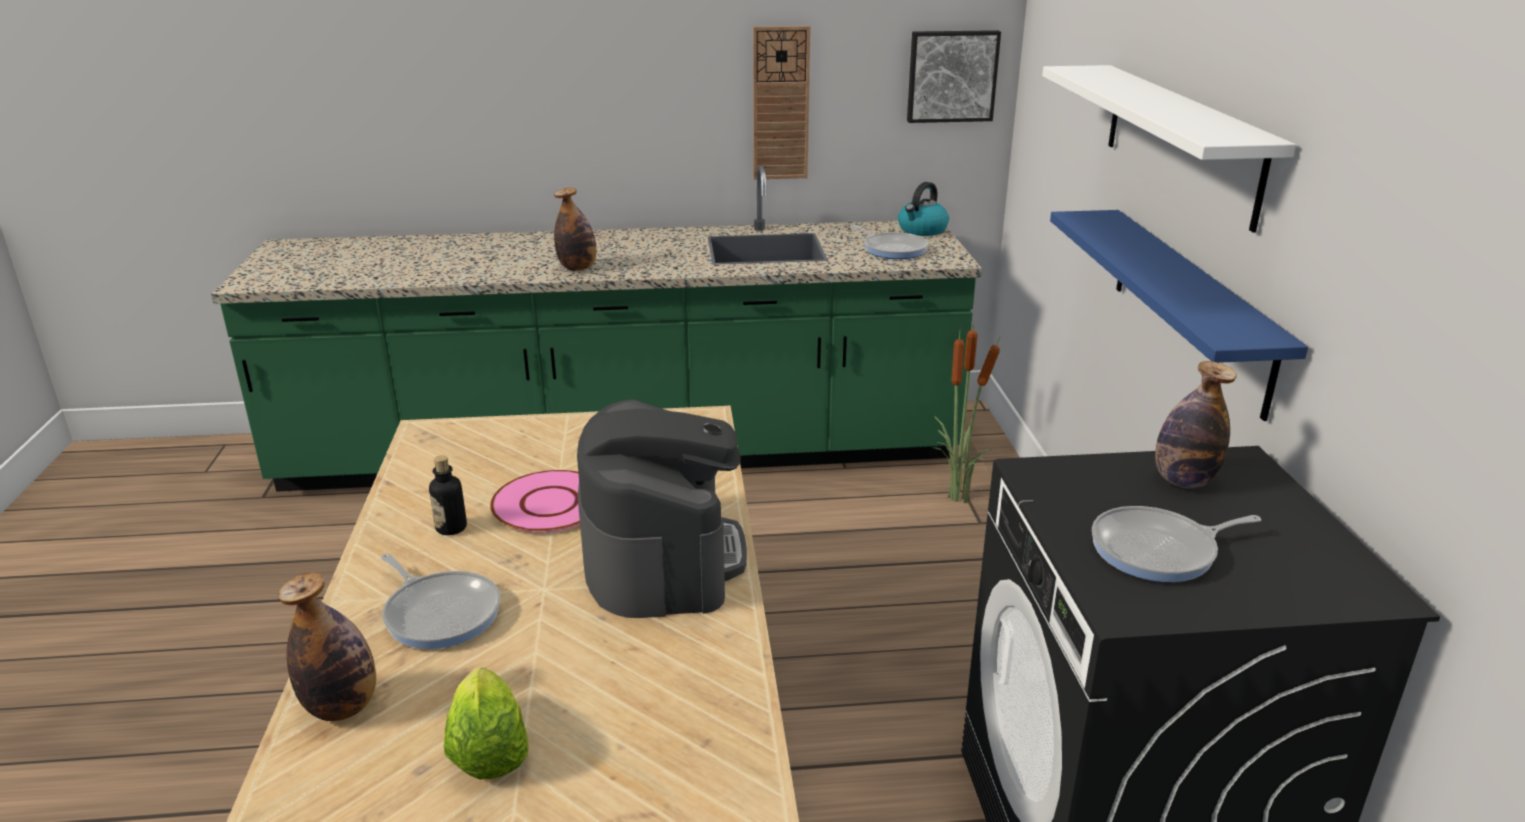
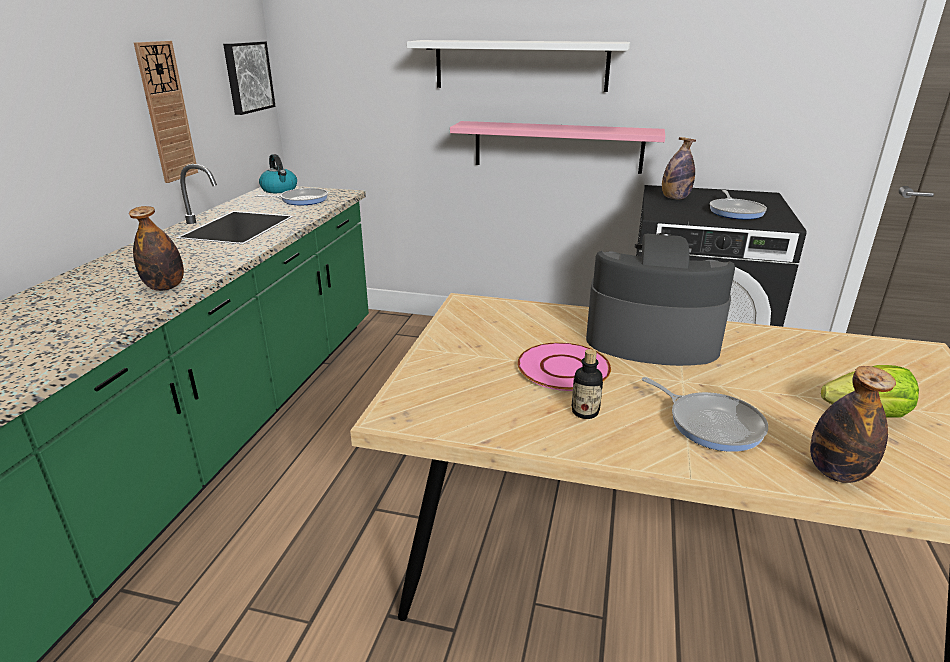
camera: 70 degrees left, 0 degrees up
(440, 613) = (711, 424): frying pan -> frying pan turned 75 degrees clockwise
(956, 498) = (400, 338): potted plant -> none
(1190, 307) = (557, 147): blue shelf -> pink shelf

